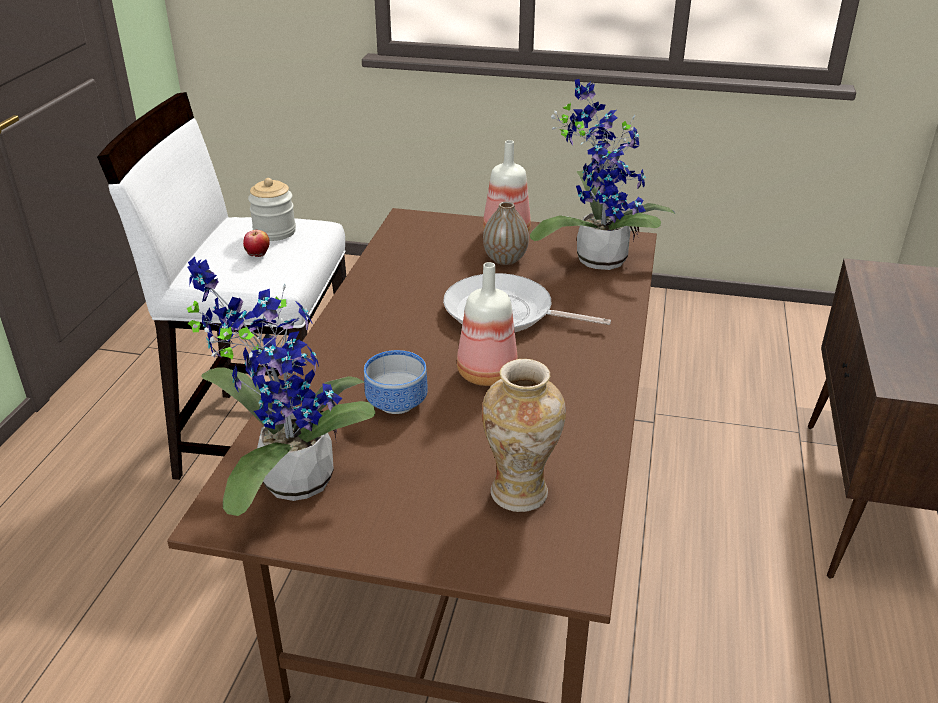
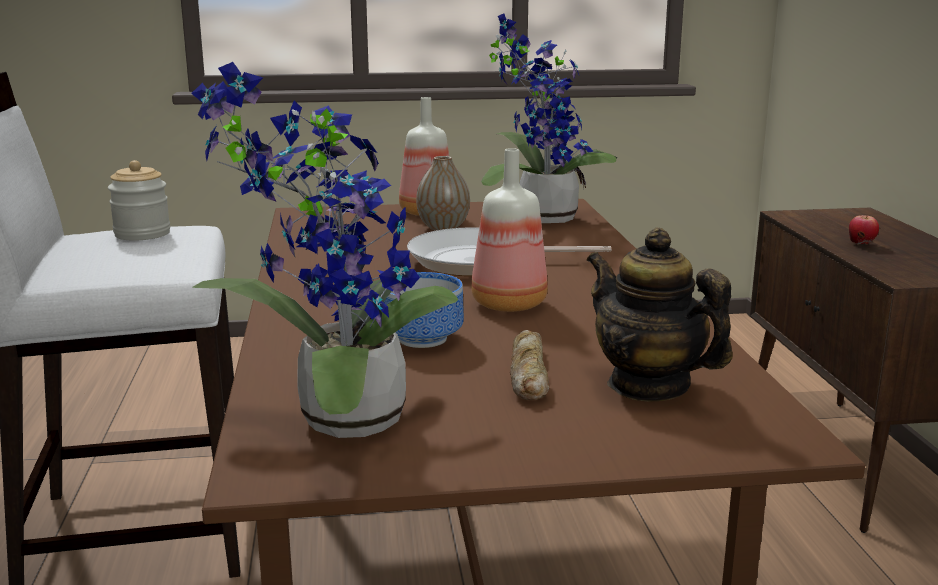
camera: 20 degrees left, 15 degrees down
(258, 256) = (135, 252): apple -> apple (861, 244)
(443, 460) = (527, 374): none -> bread
(520, 494) = (648, 385): vase -> teapot

